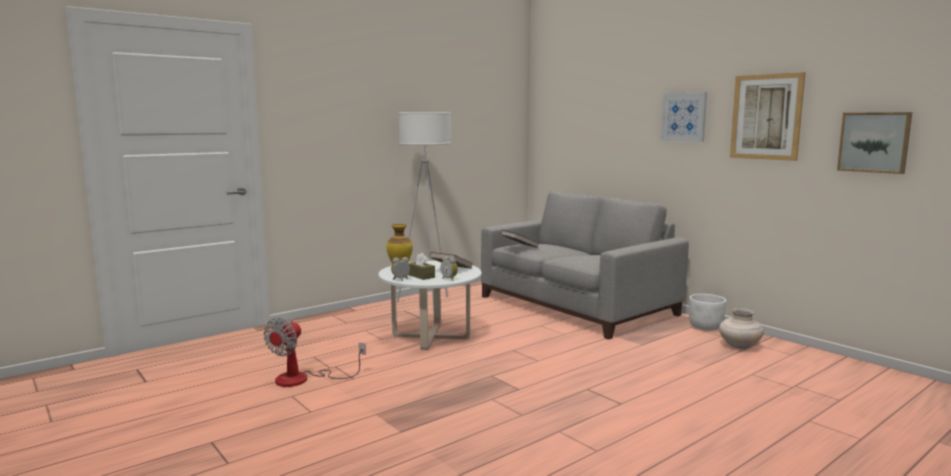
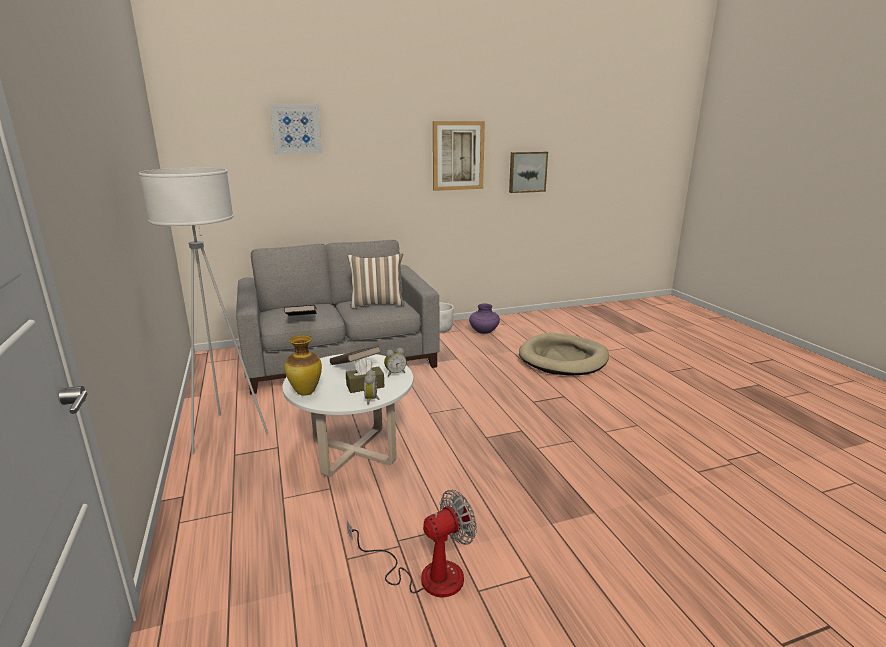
camera: 70 degrees left, 10 degrees up
(303, 379) = (426, 575): fan -> fan turned 75 degrees counterclockwise
(591, 257) = (377, 304): none -> pillow
(684, 117) = (386, 157): picture -> picture (296, 129)
(733, 396) = (563, 358): none -> beige dog bed
(739, 346) = (484, 331): beige vase -> purple vase

